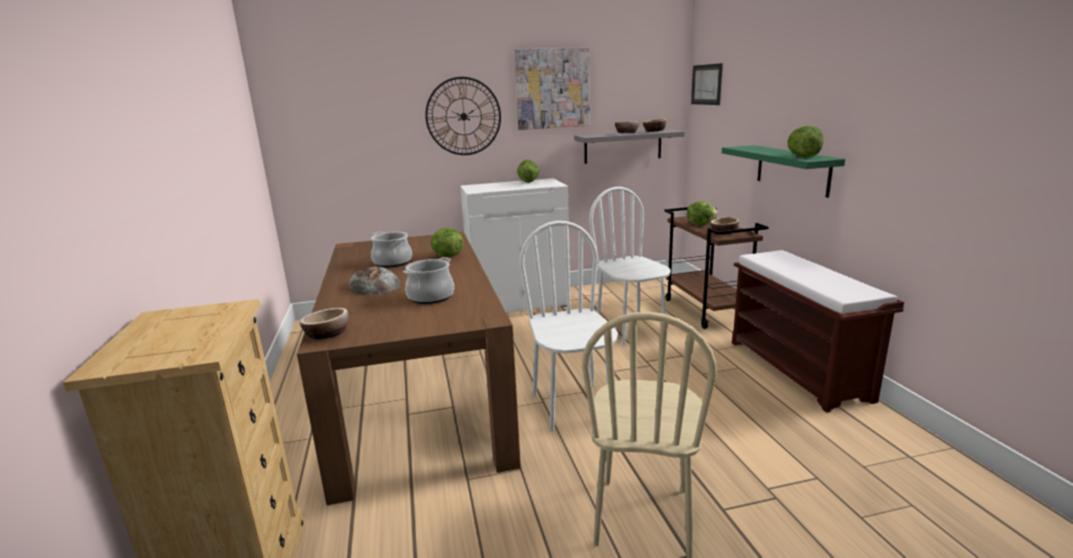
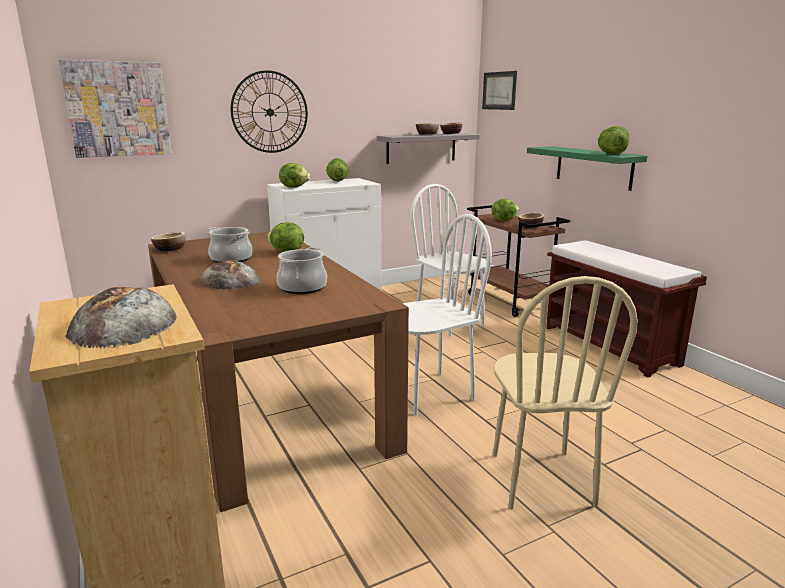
camera: 15 degrees left, 0 degrees up
(176, 339) = (123, 324): none -> bread
(327, 334) = (219, 326): bowl -> bowl (170, 249)
(481, 189) = (294, 187): none -> lettuce
(552, 88) = (357, 88): picture -> picture (118, 109)
(572, 406) = (429, 393): white chair -> white chair turned 90 degrees clockwise

